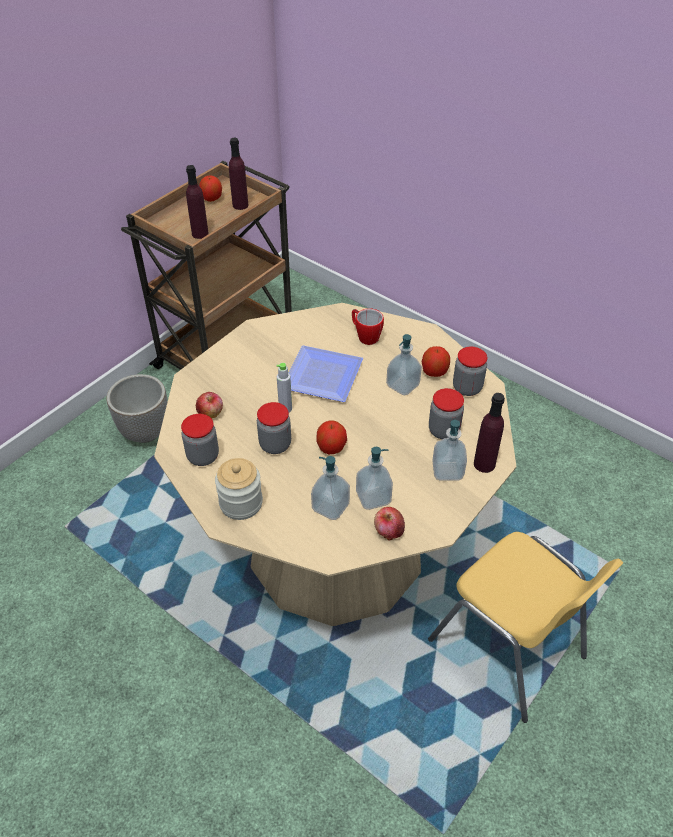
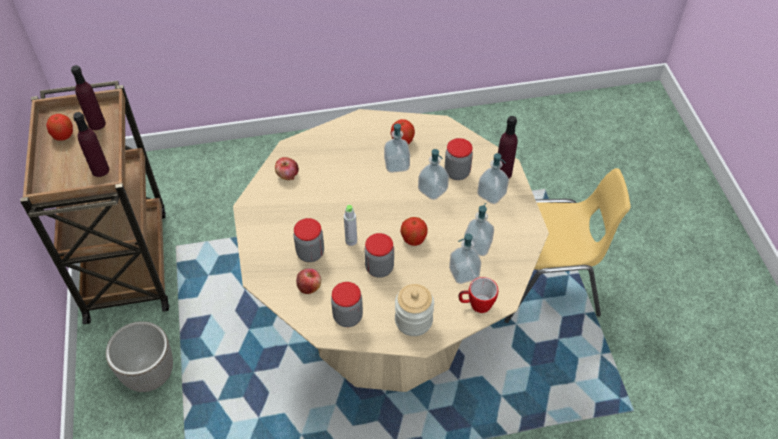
camera: 50 degrees left, 5 degrees up
(321, 374) = (339, 200): plate -> none
(365, 336) = (328, 152): mug -> mug (476, 305)
(388, 531) = (511, 256): apple -> apple (287, 175)
(402, 426) = (432, 190): none -> soap dispenser
(467, 388) = (433, 135): jar -> jar (310, 253)

